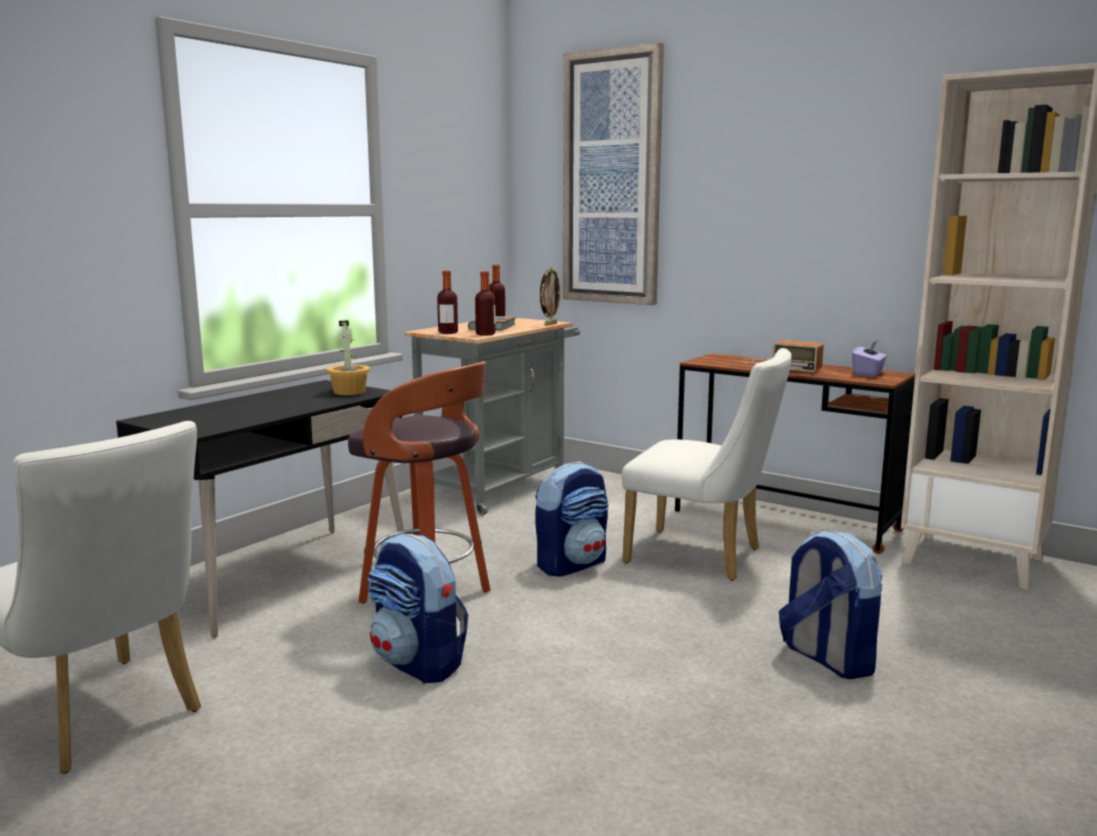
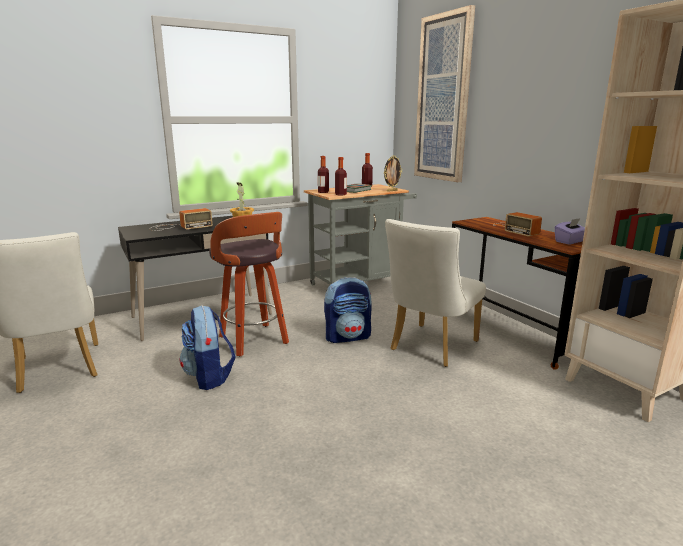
camera: 25 degrees right, 5 degrees up
(247, 409) = (178, 227): none -> radio
(703, 557) = (430, 347): white chair -> white chair turned 75 degrees clockwise
(826, 658) = (434, 434): backpack -> none

